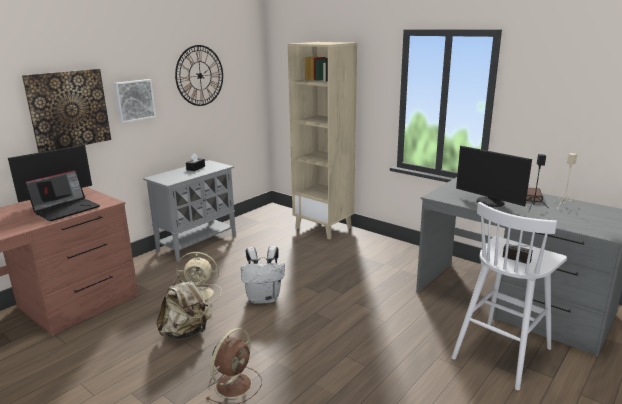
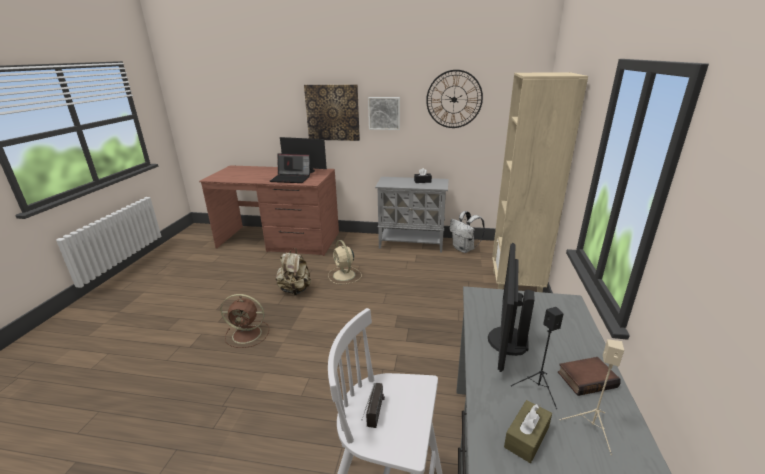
camera: 60 degrees right, 5 degrees up
(264, 298) = (361, 303): white backpack -> white backpack (464, 249)
(566, 218) = (526, 437): none -> brown tissue box

